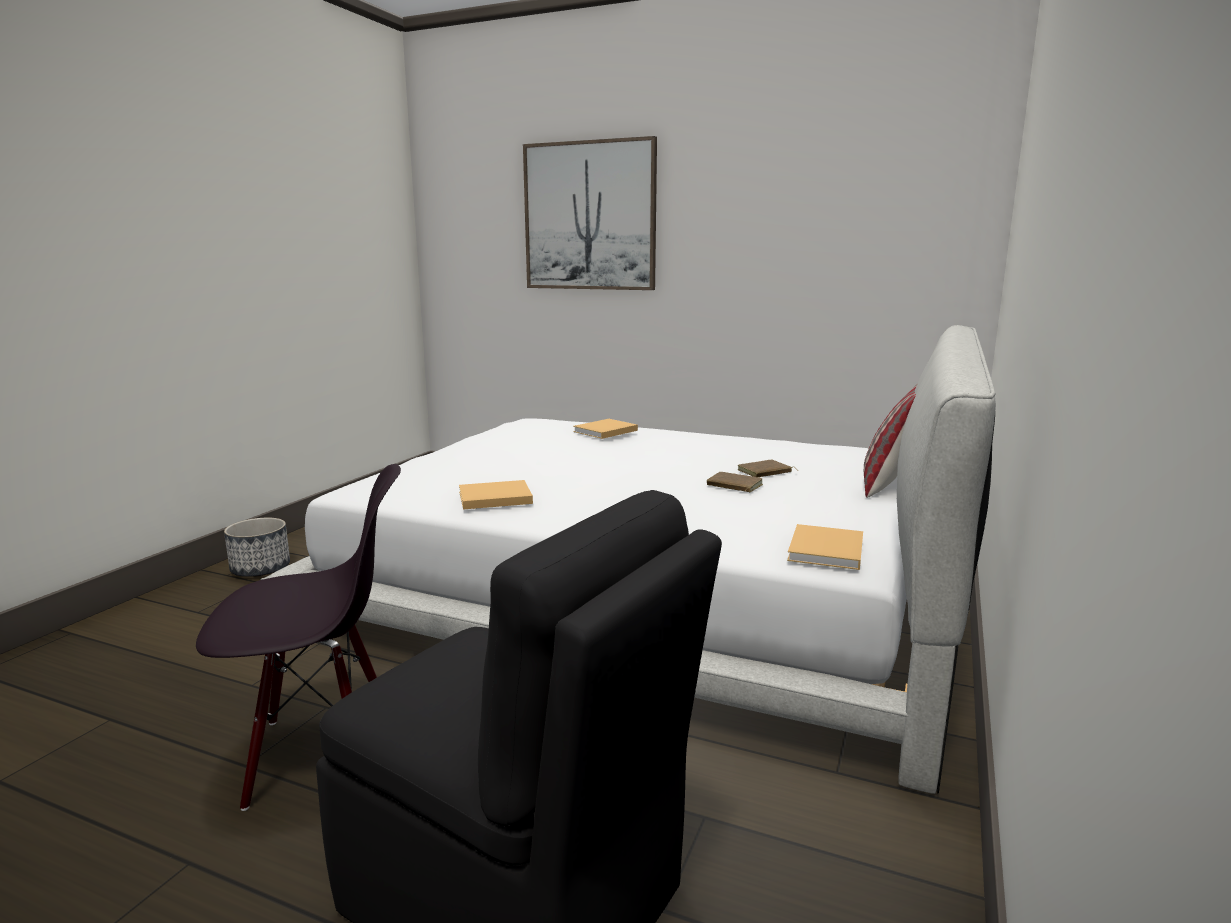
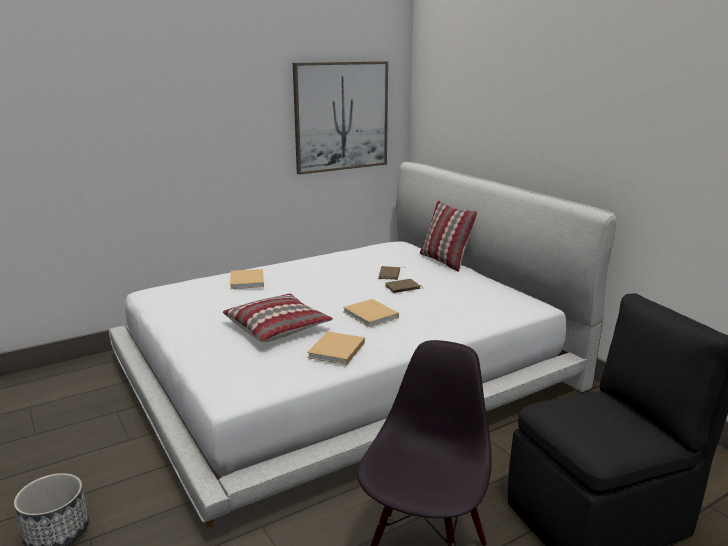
camera: 55 degrees left, 5 degrees up
(518, 468) = (277, 328): none -> pillow
(589, 216) = (141, 104): picture -> picture (341, 116)
(825, 551) = (518, 303): beige book -> beige book (371, 315)

